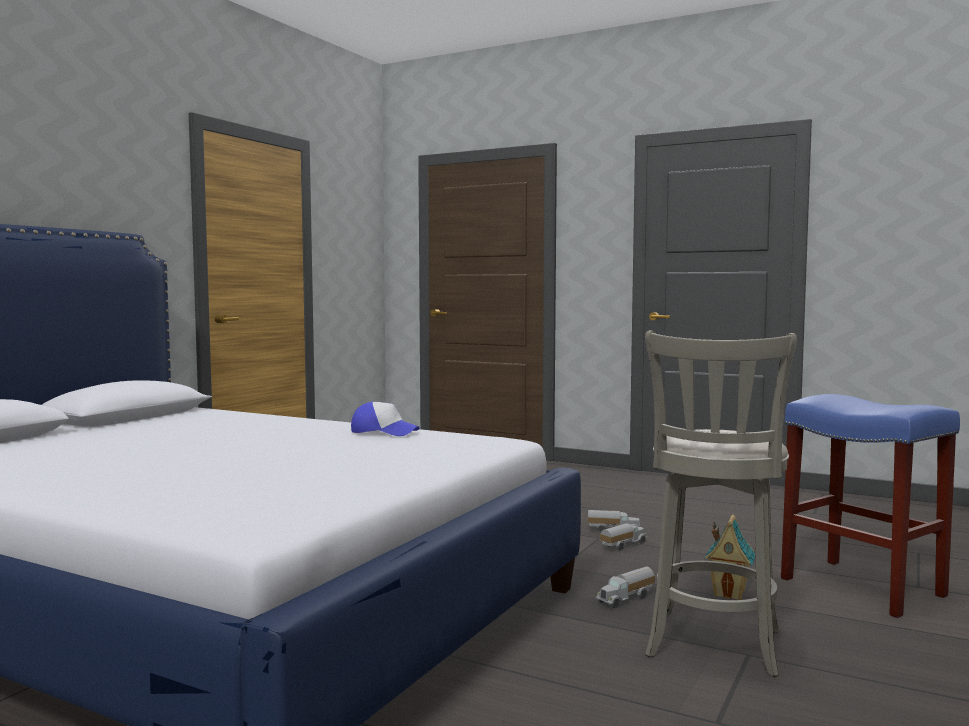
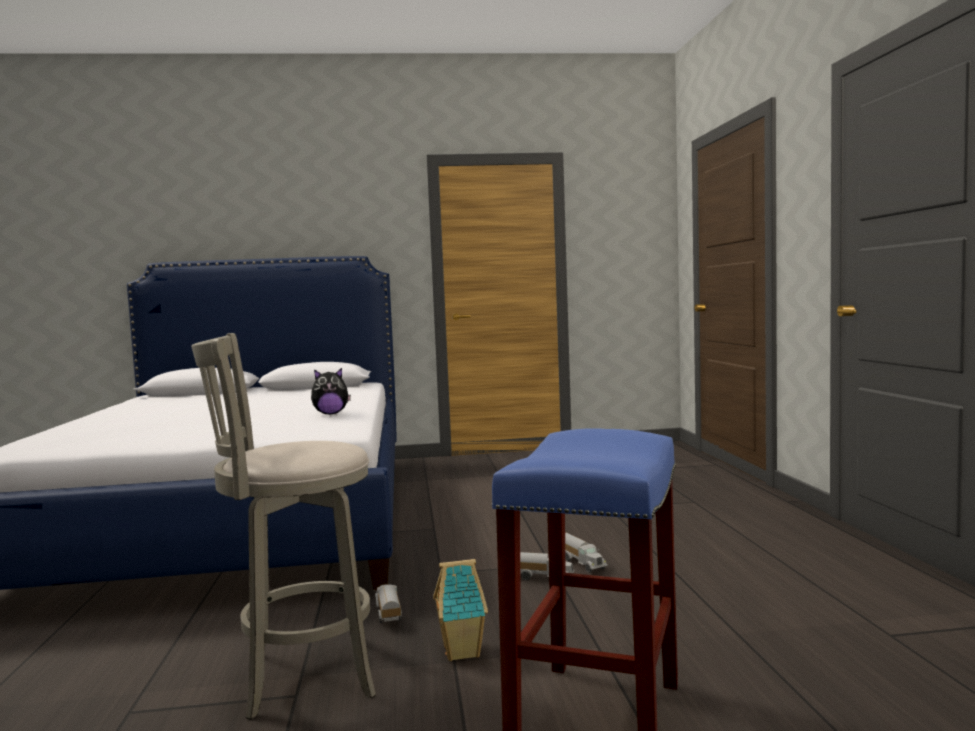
camera: 55 degrees right, 0 degrees up
(384, 432) = (331, 414): cap -> plush toy
(626, 599) = (388, 614): toy truck -> toy truck turned 60 degrees clockwise

